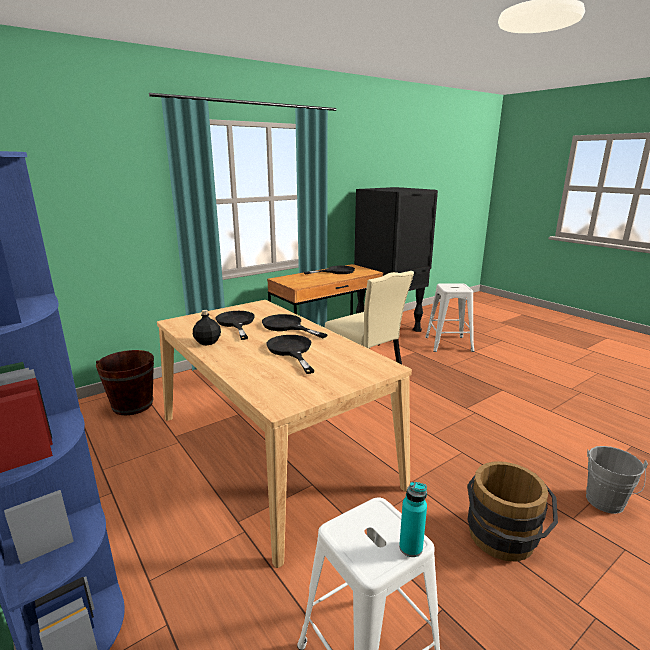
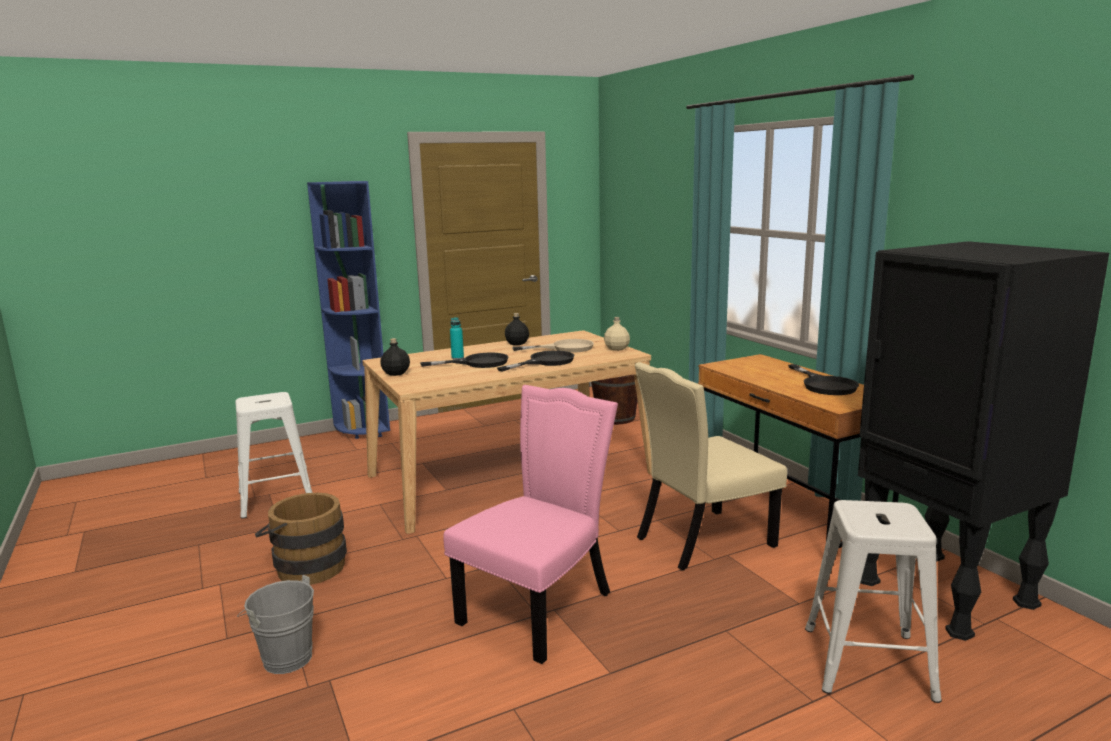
camera: 100 degrees right, 5 degrees down
(236, 323) = (564, 348): black frying pan -> beige frying pan
(243, 308) = (616, 349): none -> beige bottle
(338, 384) = (396, 373): none -> black bottle
(410, 548) = (244, 406): turquoise bottle -> turquoise bottle (457, 358)
(472, 413) = (536, 612): none -> pink chair

